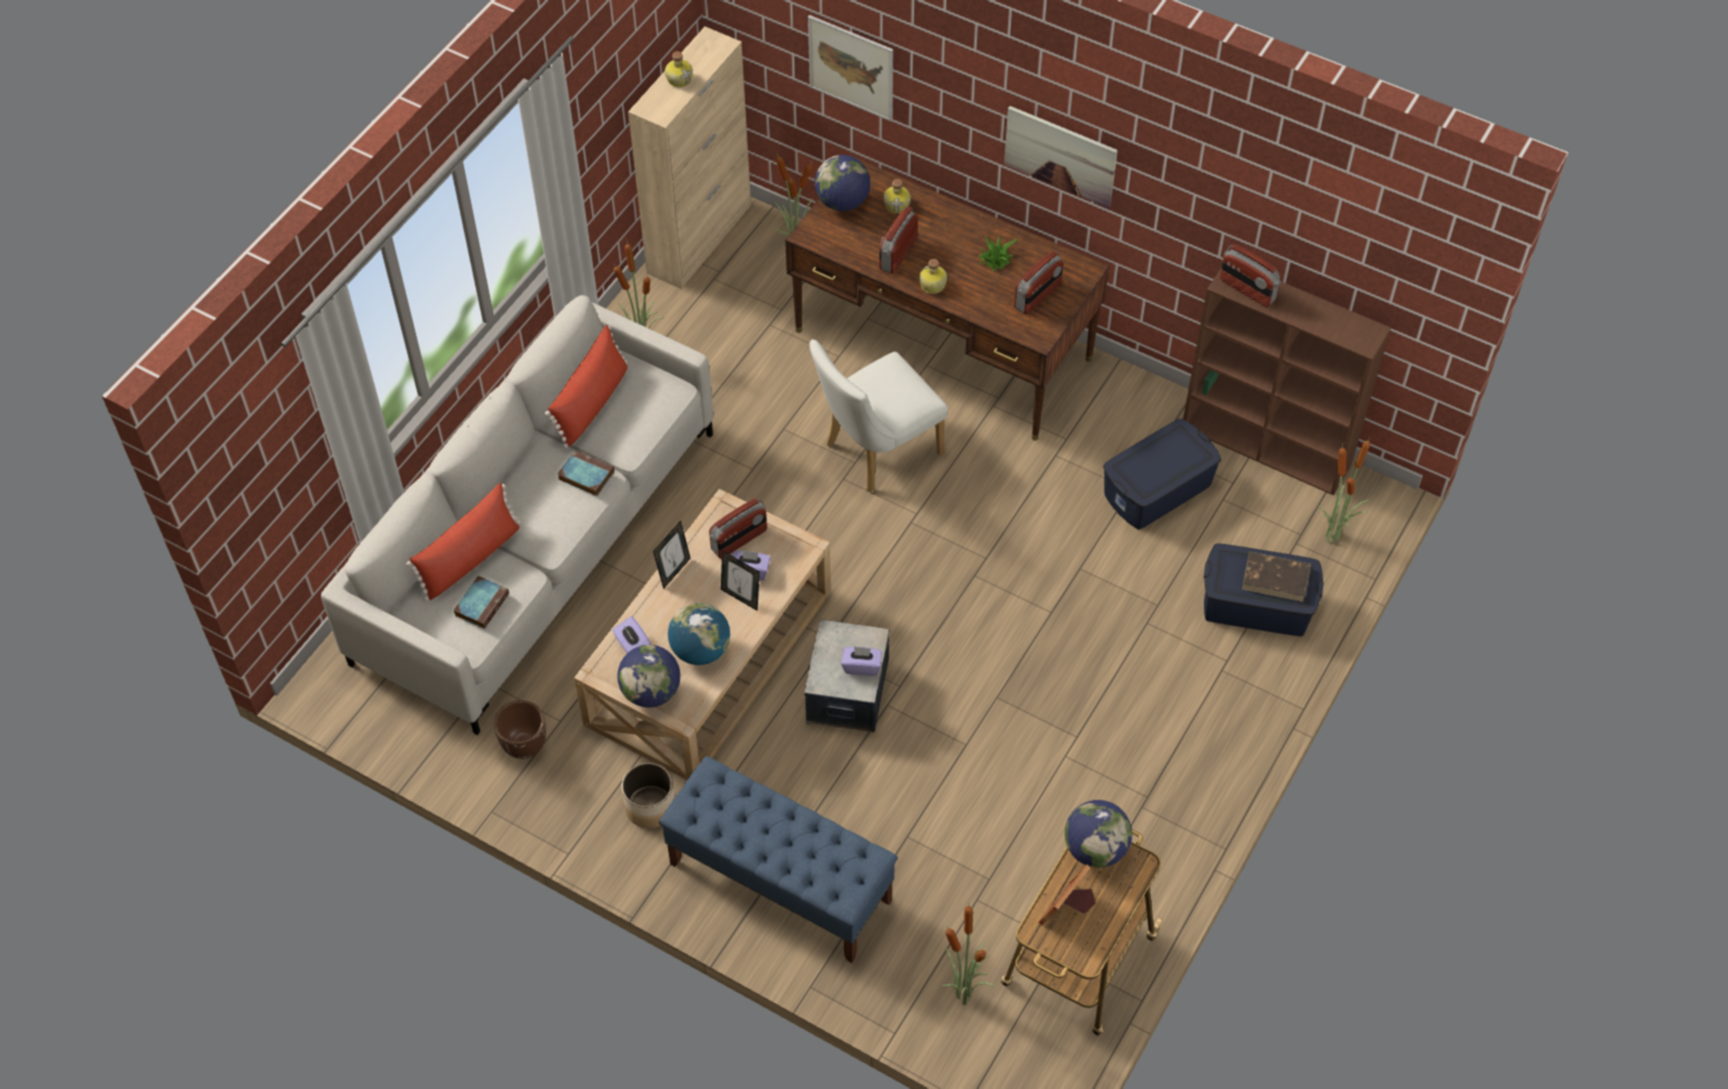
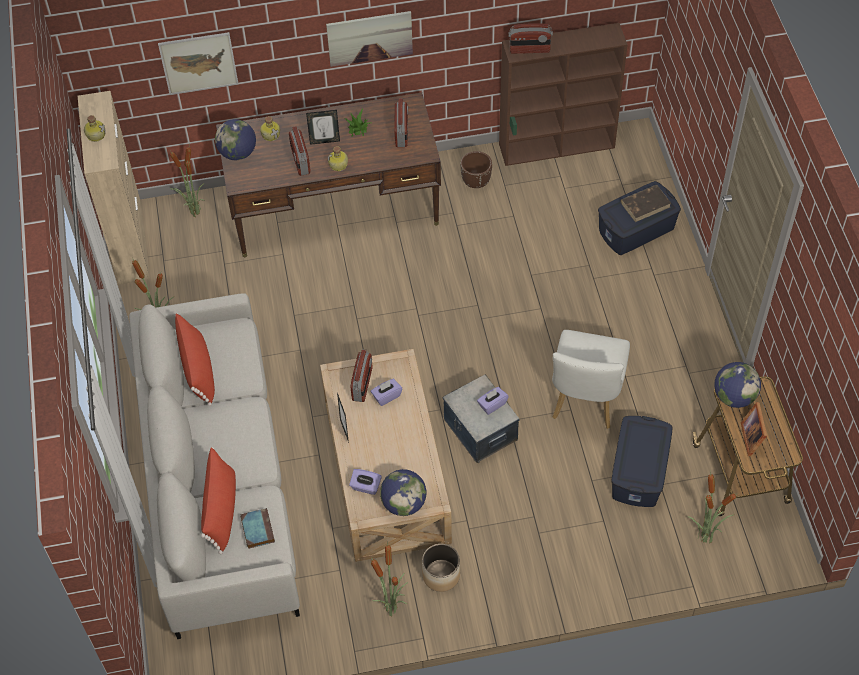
camera: 40 degrees left, 0 degrees up
(525, 745) = (333, 599): brown planter -> brown planter (476, 182)
(585, 475) = (239, 412): book -> none
(700, 650) = (406, 460): globe -> none
(741, 597) = (397, 414): picture frame -> picture frame (324, 141)
(779, 882) = (552, 558): blue bench -> none
(876, 452) = (359, 291): white chair -> white chair (585, 401)
(1158, 490) = (527, 206): blue storage box -> blue storage box (639, 471)
(1334, 536) = (636, 168): potted plant -> potted plant (392, 608)

